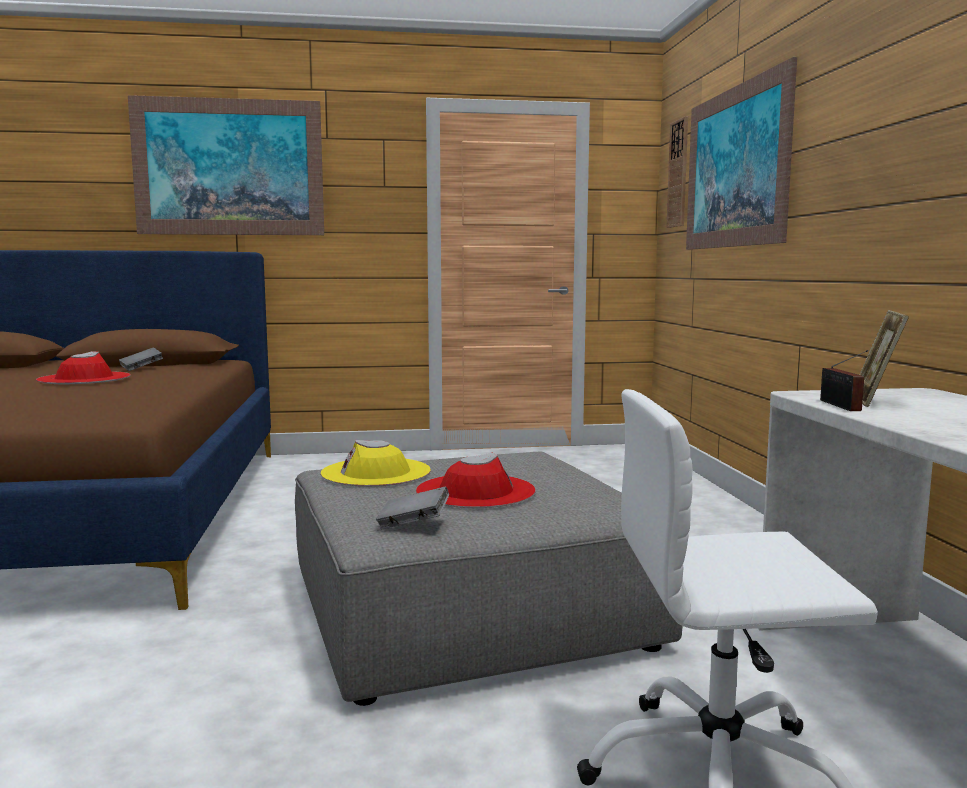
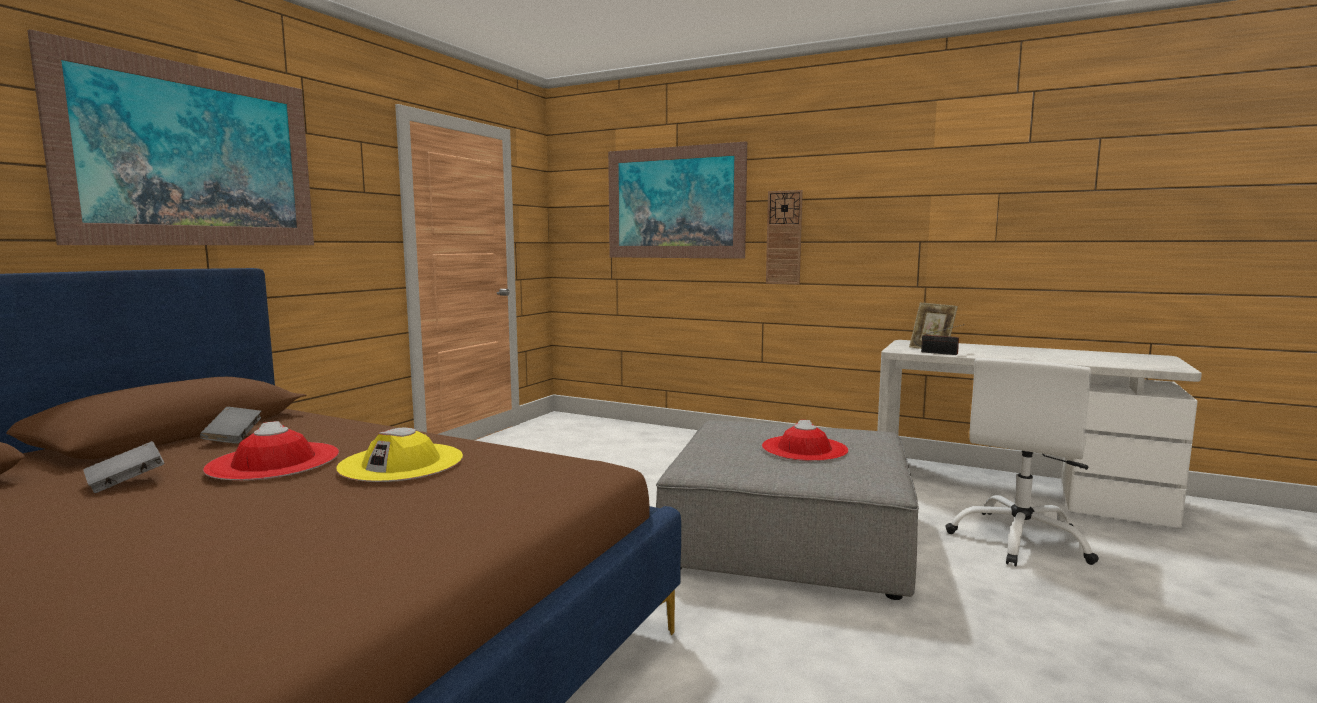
camera: 55 degrees left, 0 degrees up
(376, 473) = (719, 459): yellow hat -> yellow hat (401, 463)
(413, 525) = (867, 473): grey book -> grey book (126, 482)
(678, 173) = (586, 198): wall clock -> wall clock (784, 237)

